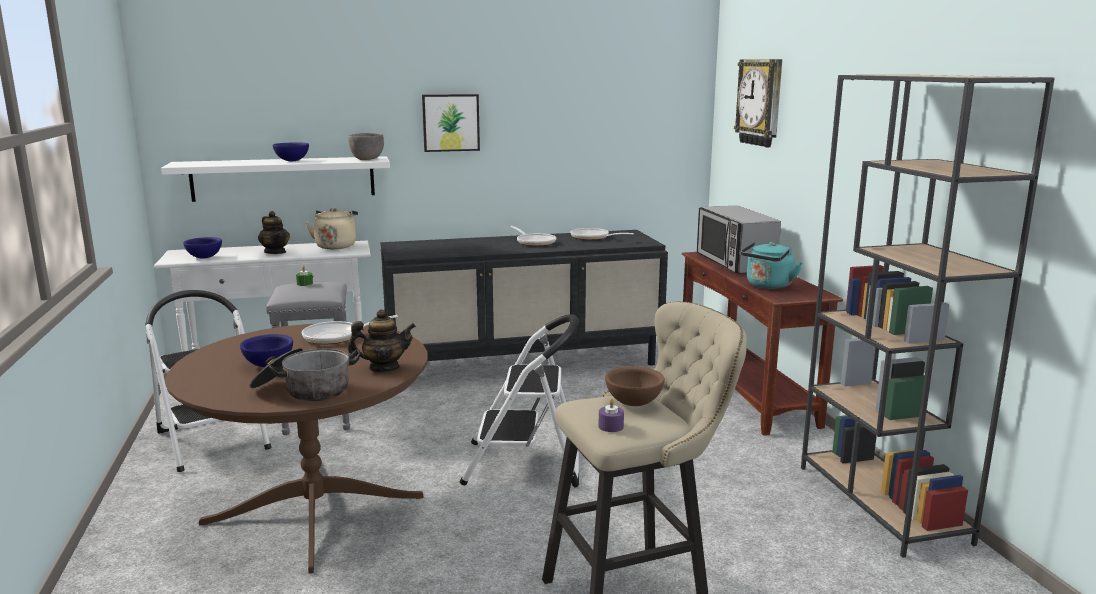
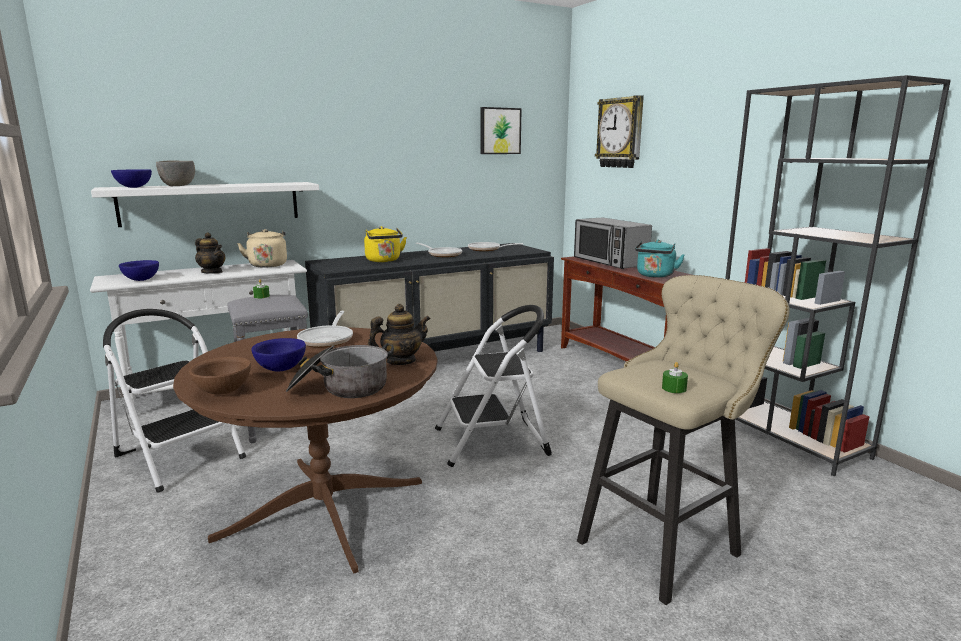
camera: 15 degrees left, 0 degrees up
(291, 161) = (222, 185): blue bowl -> blue bowl (133, 187)
(337, 337) = (327, 339): frying pan -> frying pan turned 45 degrees counterclockwise
(367, 159) = (294, 183): grey bowl -> grey bowl (178, 186)
(450, 122) = (363, 151): picture -> picture (499, 131)
(461, 247) = (384, 260): none -> yellow kettle
(611, 426) = (674, 388): purple candle -> green candle
(633, 403) = (667, 368): brown bowl -> brown bowl (222, 392)

